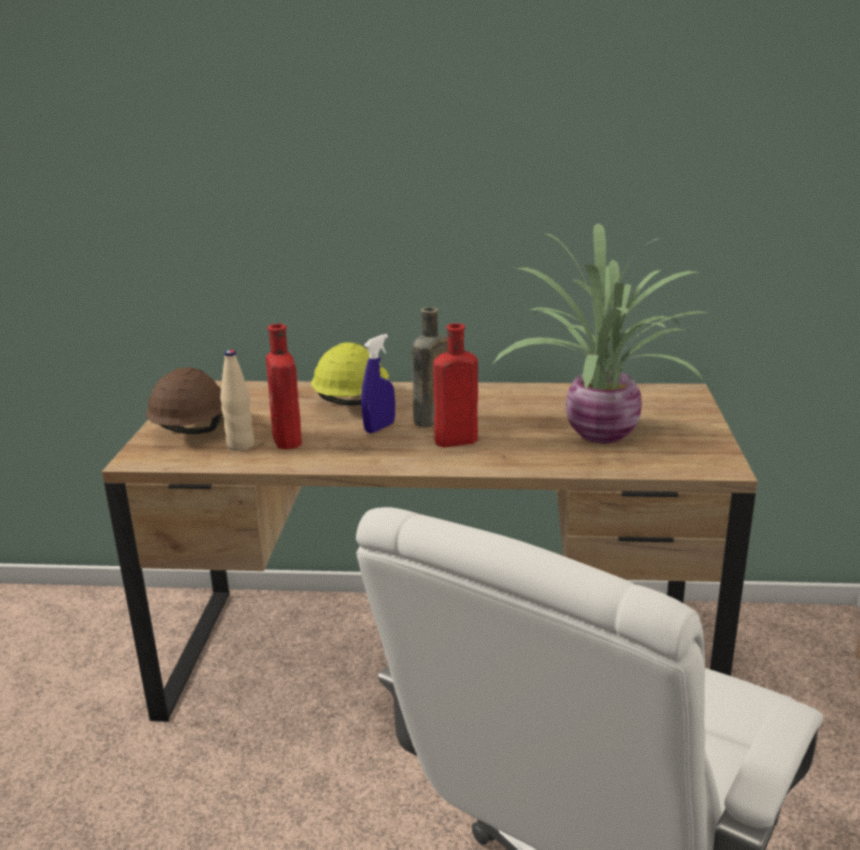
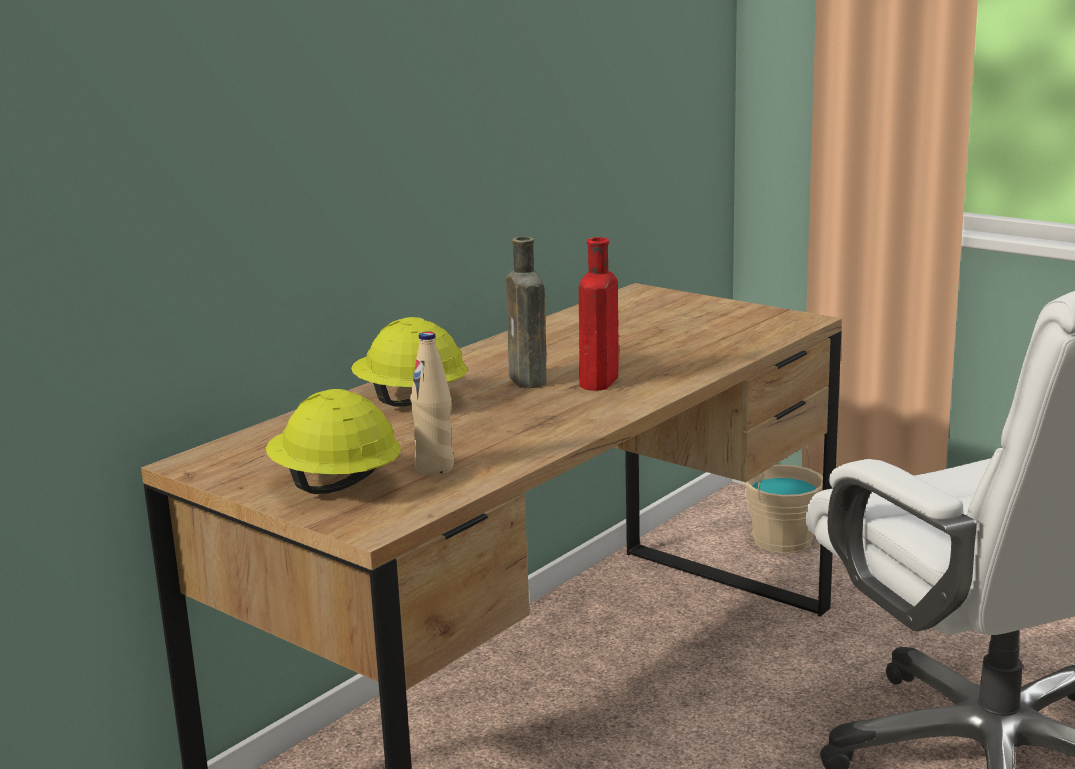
camera: 55 degrees left, 5 degrees down
(192, 430) = (335, 485): brown hard hat -> yellow hard hat
(288, 441) = (467, 446): red bottle -> none
(379, 428) = (508, 402): blue spray bottle -> none
(601, 432) = (674, 334): potted plant -> none
(798, 671) = (782, 540): none -> beige bucket

